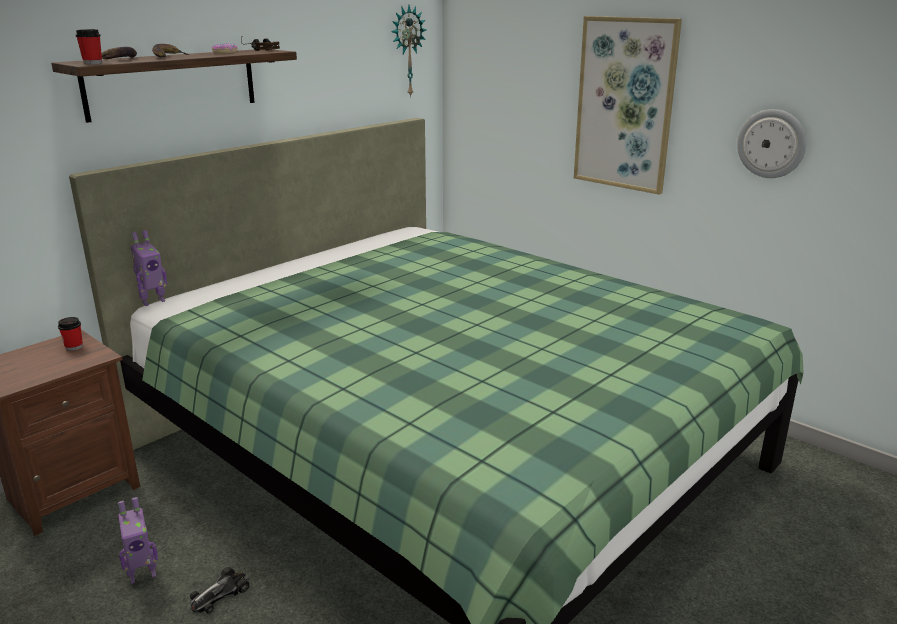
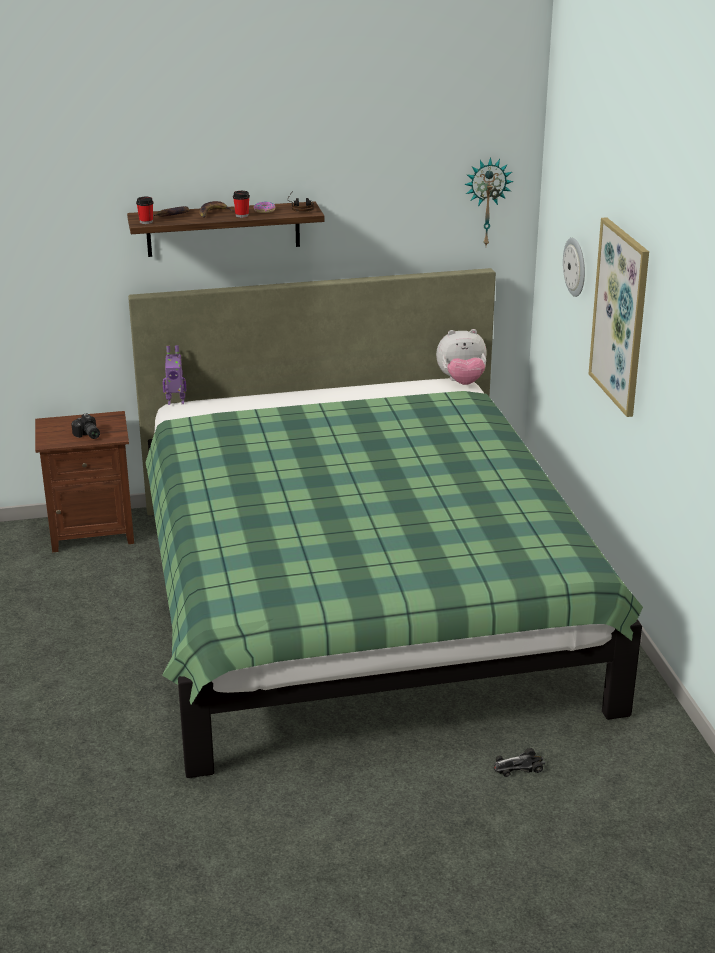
camera: 35 degrees right, 5 degrees up
(57, 365) = (87, 435): none -> camera
(74, 347) = (108, 424): cup -> cup (242, 215)
(142, 574) = (92, 600): toy robot -> none
(220, 594) = (123, 629): toy car -> toy car (519, 766)
(415, 229) = (461, 382): none -> plush toy
(771, 143) = (684, 400): wall clock -> wall clock (575, 267)

